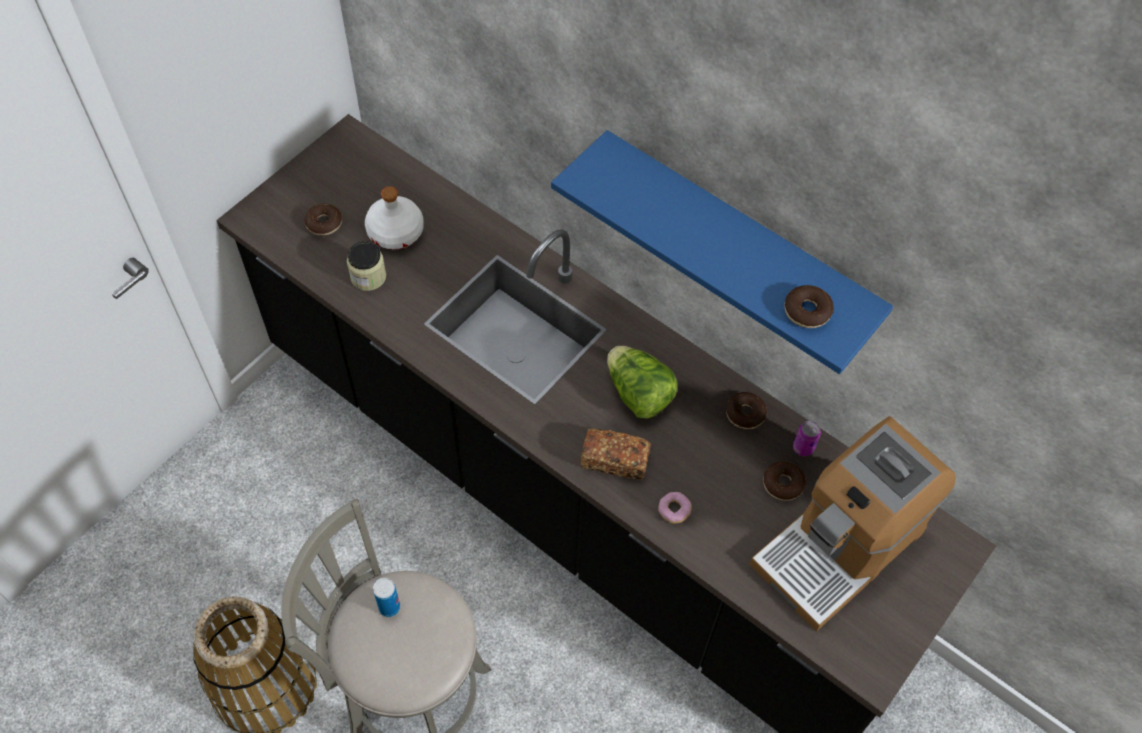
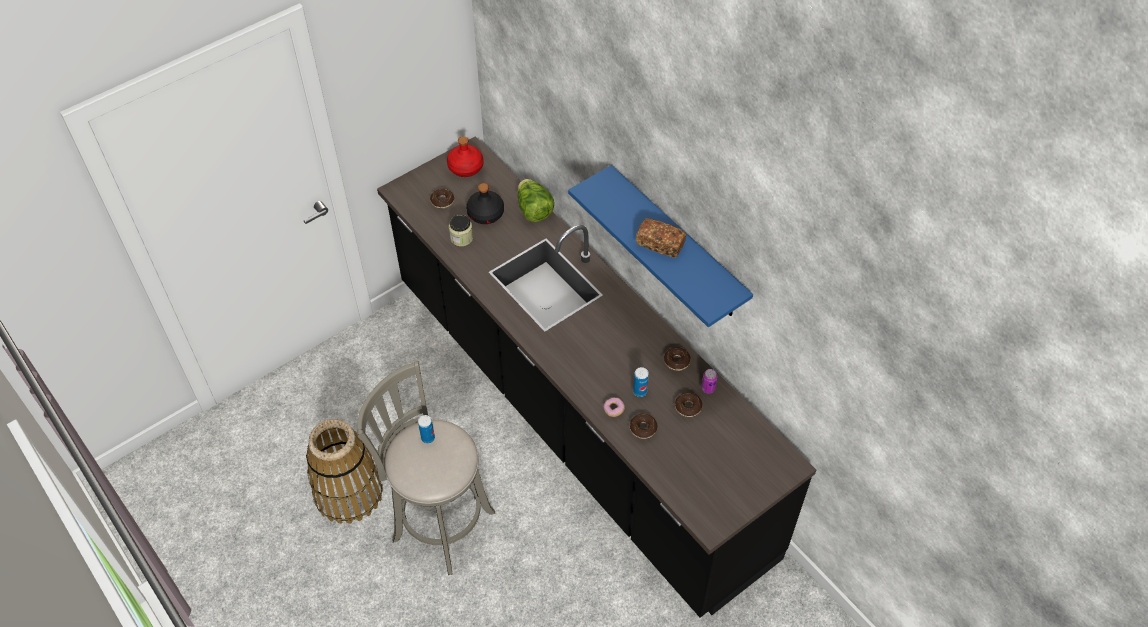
camera: 15 degrees right, 5 degrees down
(346, 164) = (466, 167): none -> red bottle
(396, 232) = (486, 214): white bottle -> black bottle
(614, 460) = (585, 373): bread -> bread (660, 244)
(638, 394) = (611, 337): lettuce -> lettuce (533, 210)
(704, 473) = (640, 391): none -> can
(807, 311) = (698, 288): donut -> donut (643, 428)
(839, 546) = (713, 450): coffee machine -> none

